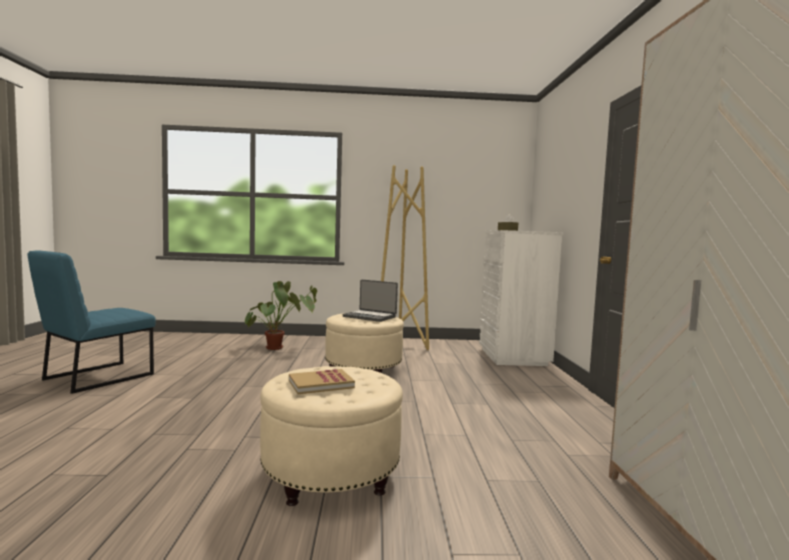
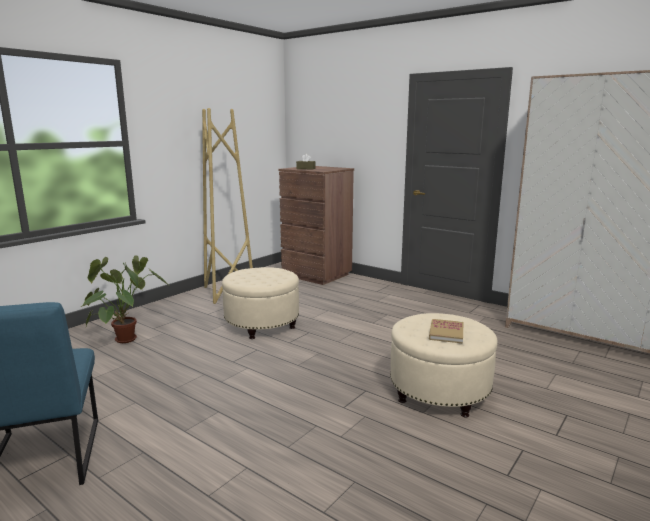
camera: 50 degrees left, 10 degrees up
(370, 317) = (262, 274): laptop -> none
(514, 357) = (317, 275): white dresser -> brown dresser

